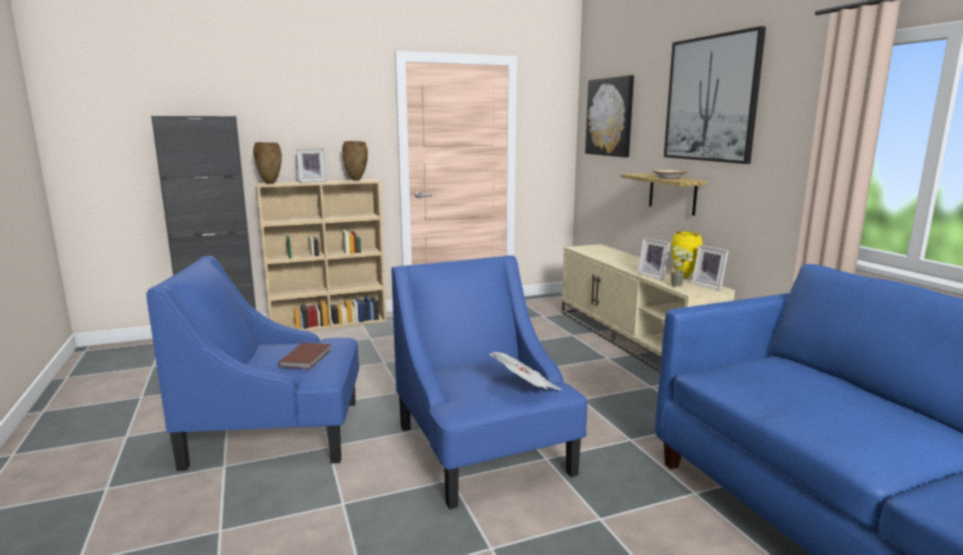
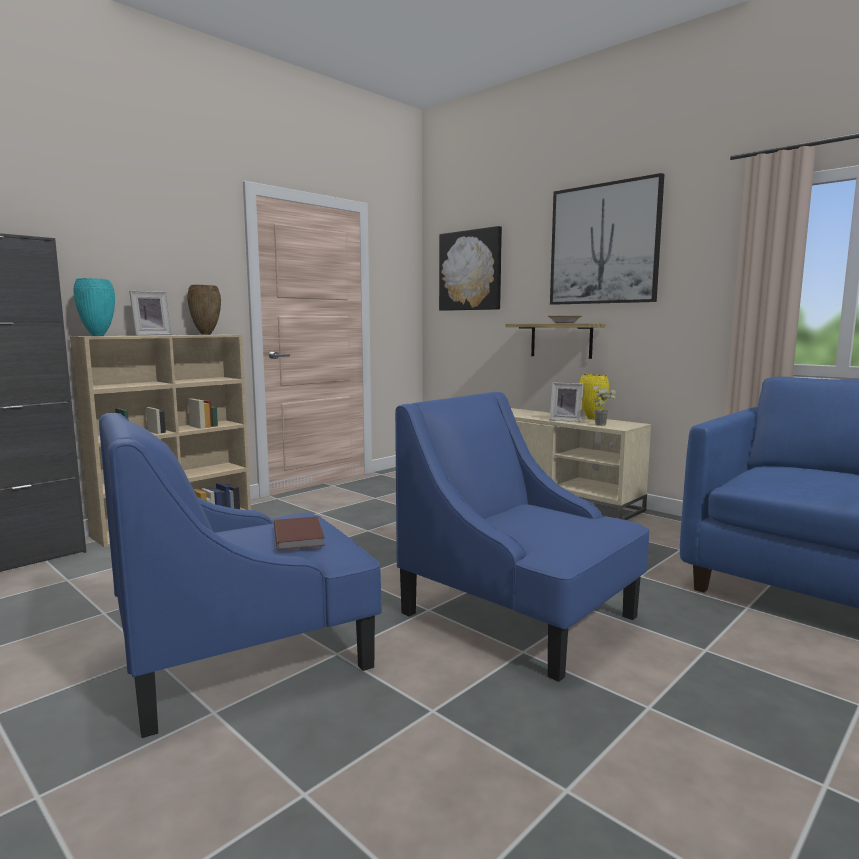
camera: 25 degrees left, 5 degrees down
(270, 183) = (98, 336): brown vase -> turquoise vase
(525, 389) = (591, 525): newspaper -> none
(709, 286) = (626, 423): picture frame -> none

